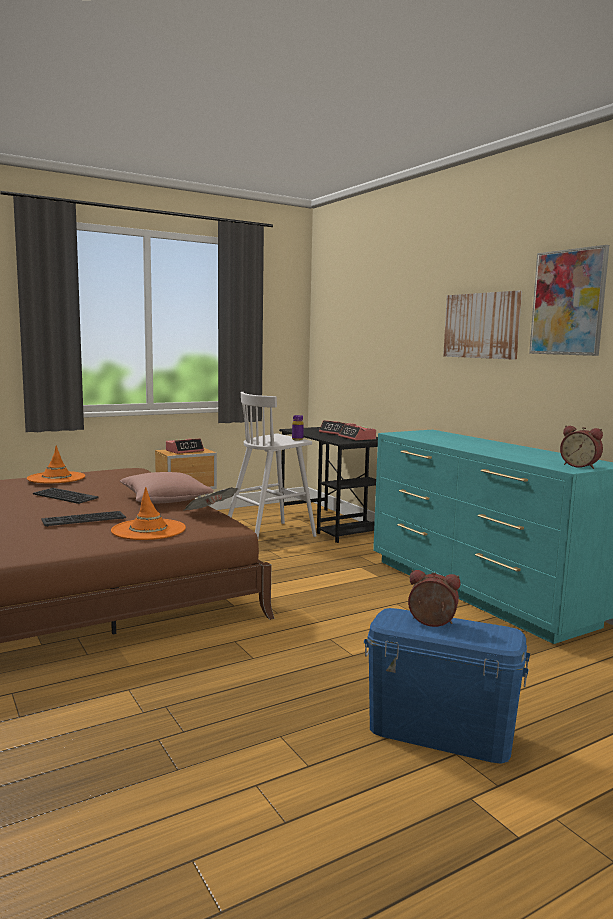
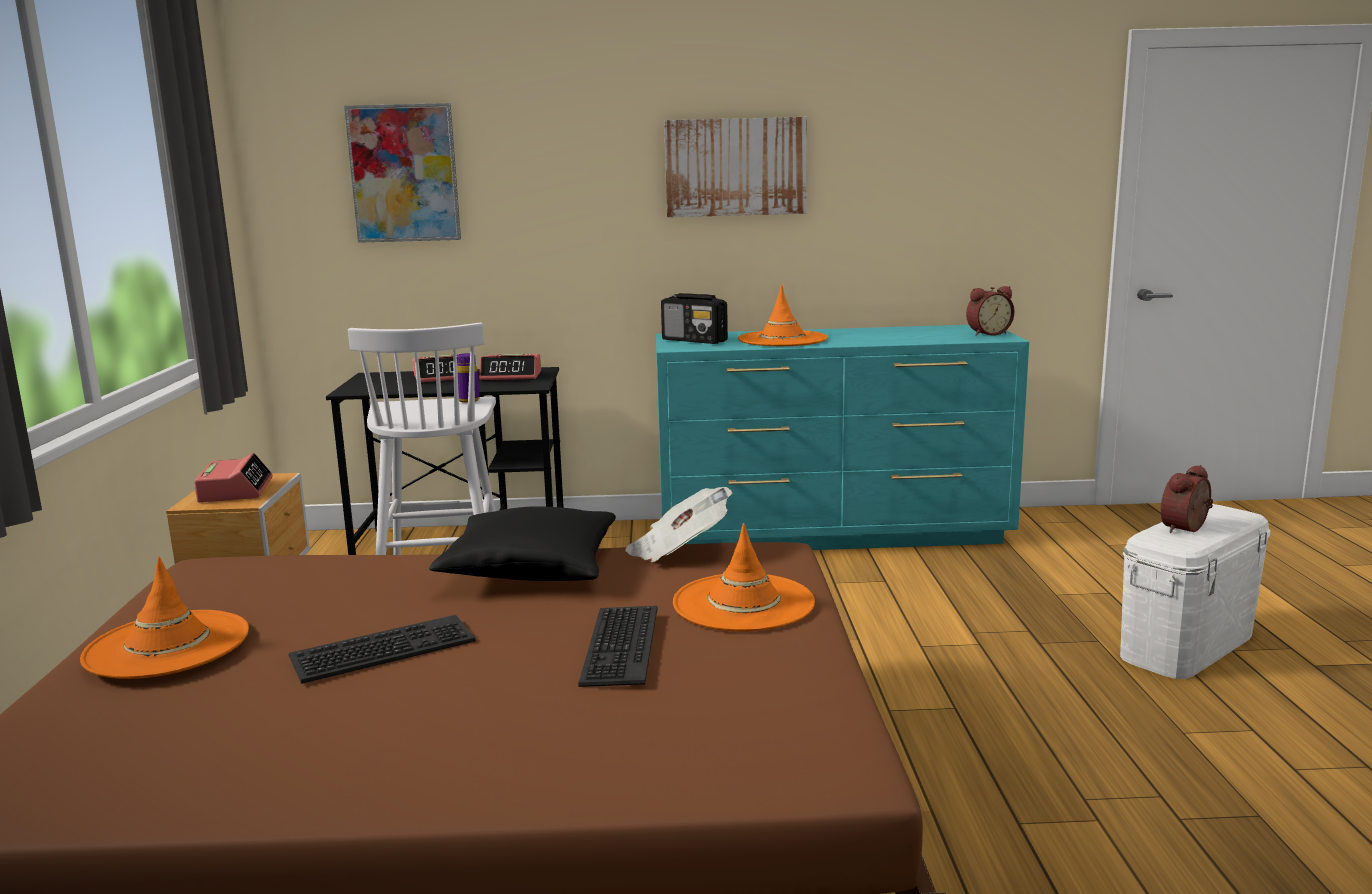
camera: 60 degrees left, 5 degrees up
(165, 500) = (530, 570): pink pillow -> black pillow
(422, 434) = (695, 340): none -> radio
(440, 732) = (1187, 646): blue storage box -> white storage box
(457, 442) = (782, 339): none -> orange hat
(568, 302) = (882, 134): picture -> picture (404, 173)

